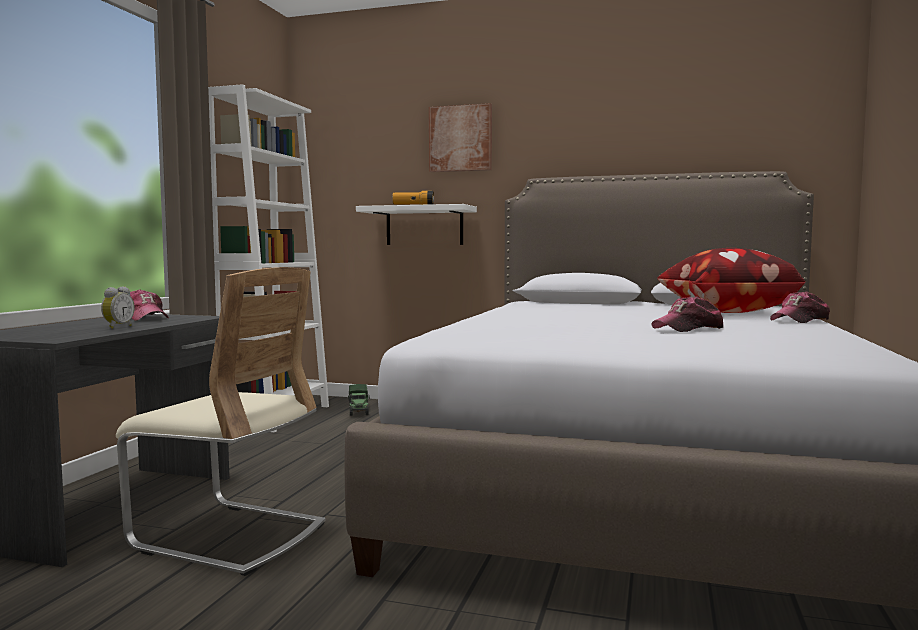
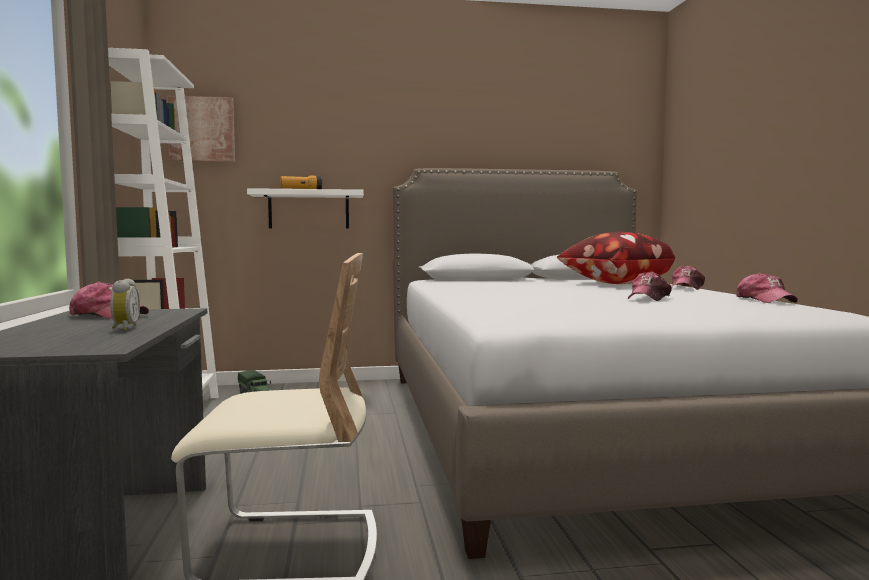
camera: 25 degrees left, 0 degrees up
(460, 138) = (345, 127): picture -> picture (201, 129)
(837, 338) = (764, 300): none -> cap

